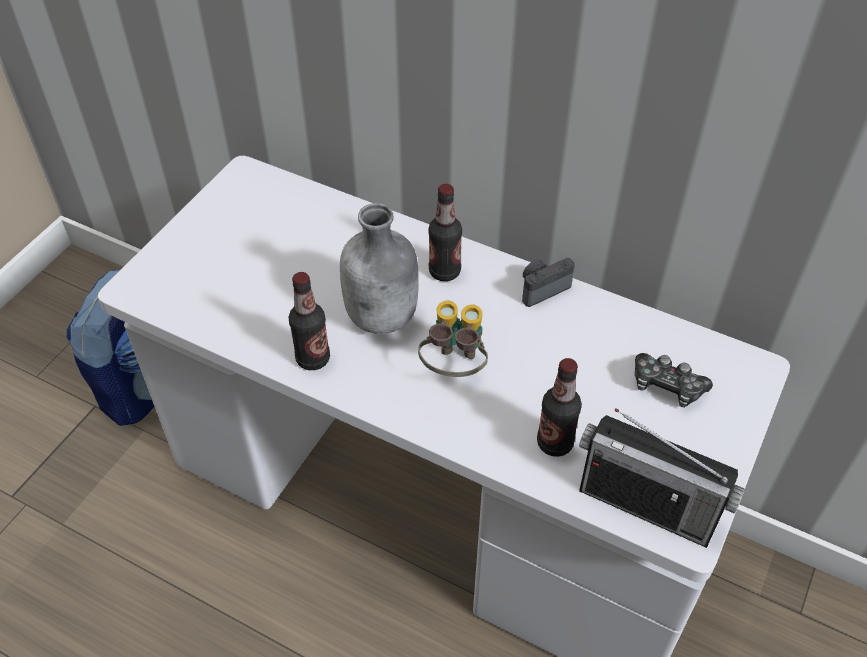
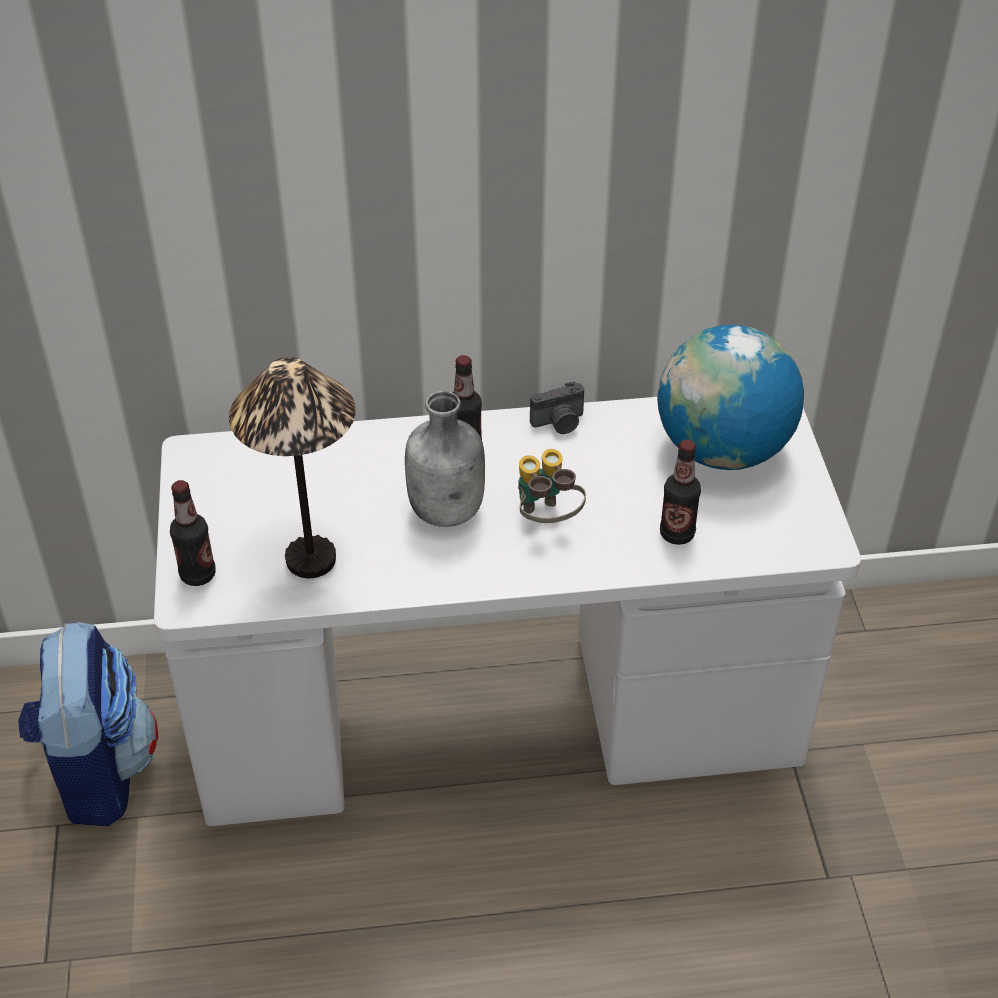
camera: 35 degrees left, 5 degrees down
(246, 301) = (310, 559): none -> table lamp
(313, 359) = (420, 574): bottle -> bottle (198, 575)
(542, 288) = (559, 423): camera -> camera turned 135 degrees counterclockwise
(647, 505) = (781, 541): radio -> none
(667, 386) = (722, 450): game controller -> globe

